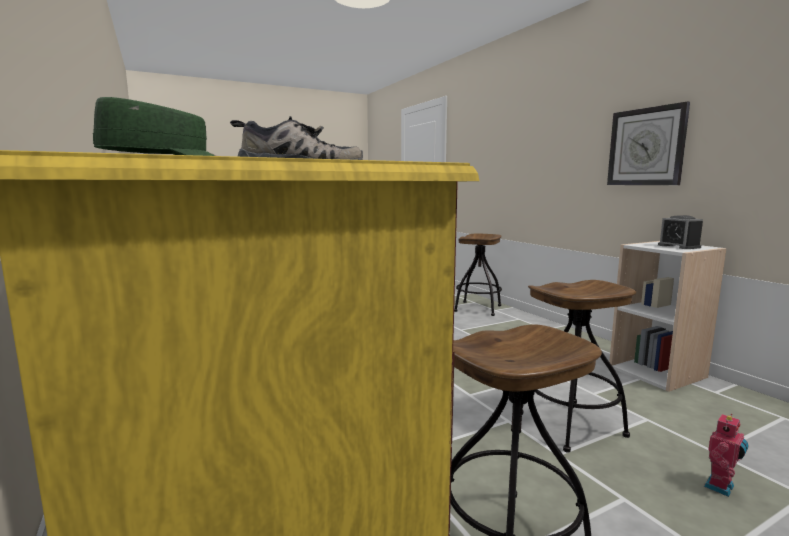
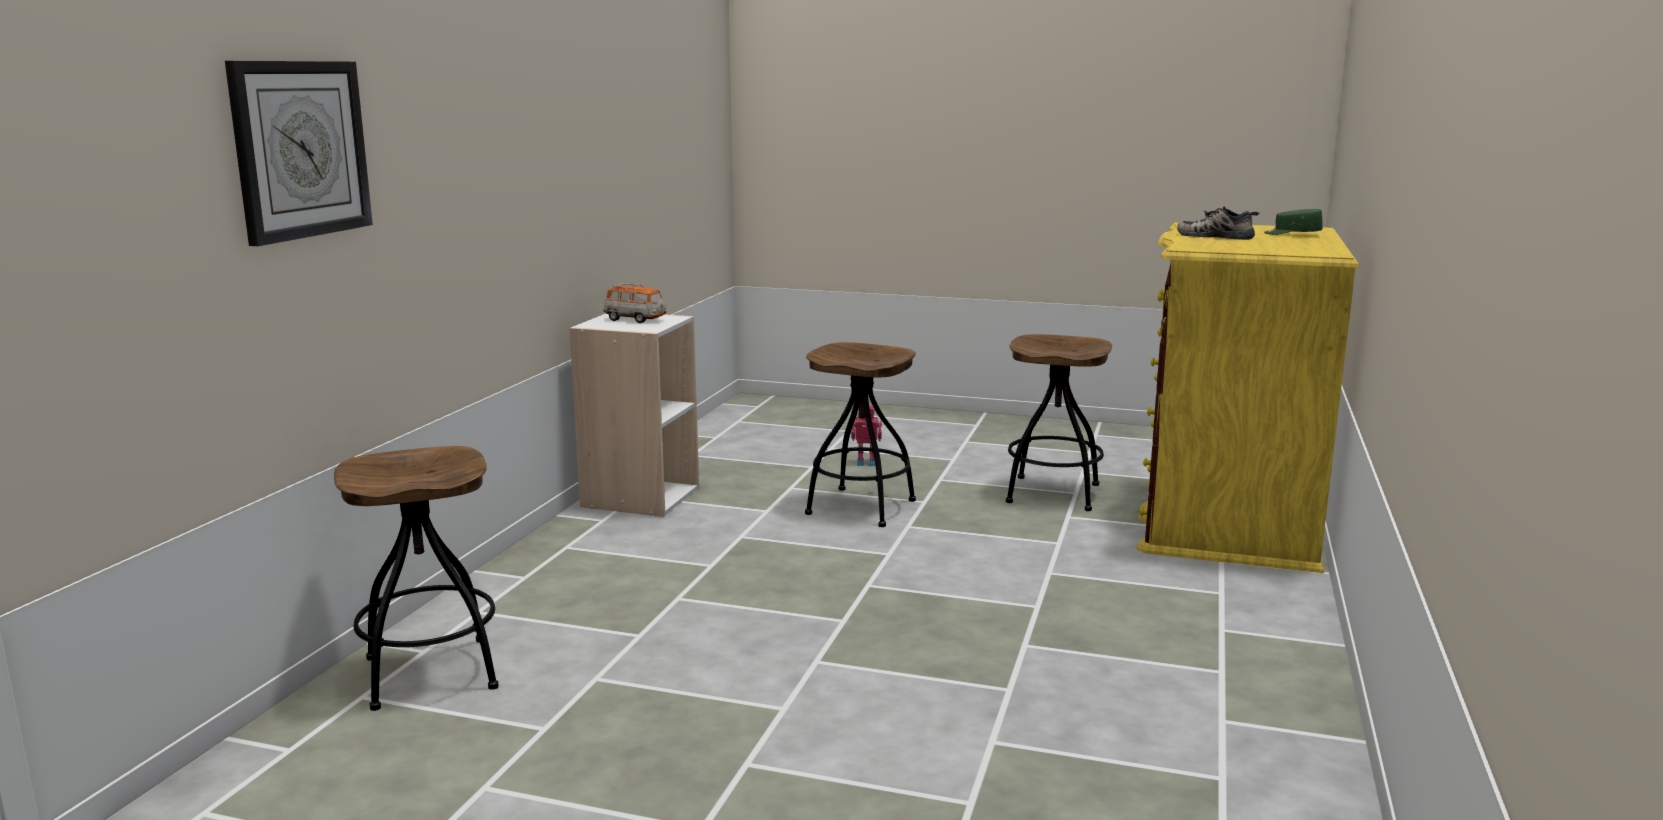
camera: 135 degrees left, 5 degrees up
(646, 147) = (525, 185): wall clock -> wall clock (300, 149)
(678, 246) = (635, 319): alarm clock -> toy car

